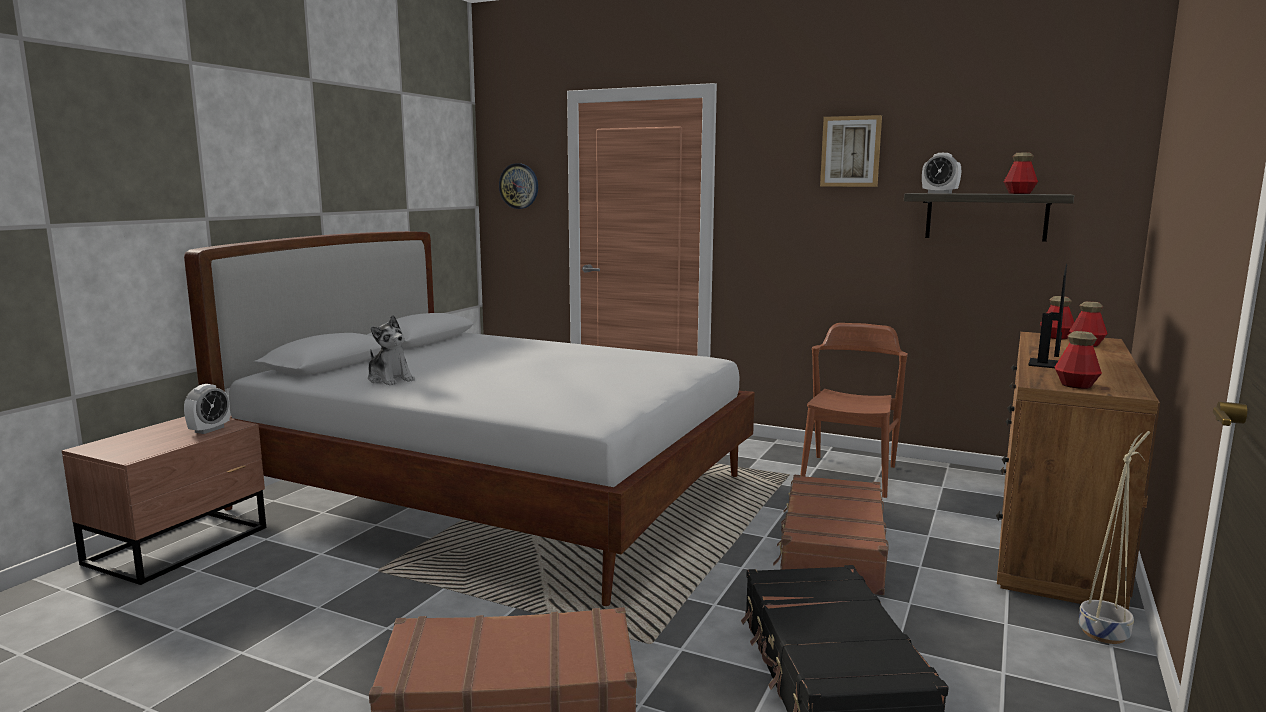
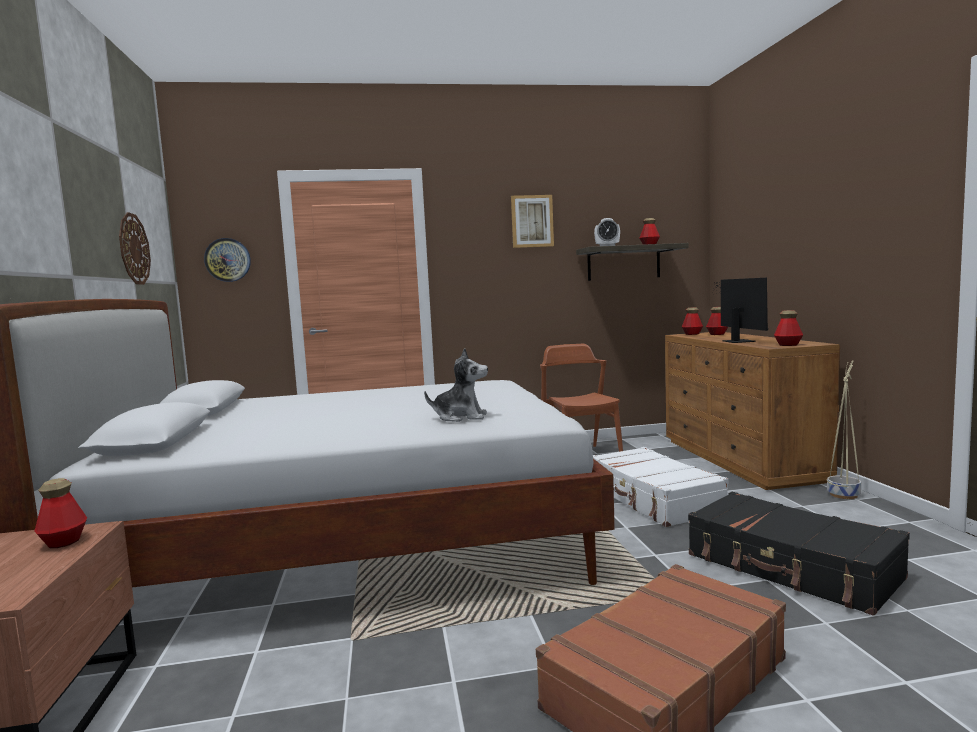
camera: 35 degrees left, 5 degrees down
(209, 430) = (64, 542): alarm clock -> bottle
(390, 379) = (272, 436): plush toy -> plush toy (460, 417)
(408, 180) = (134, 249): none -> wall clock
(831, 550) = (653, 499): brown suitcase -> white suitcase

